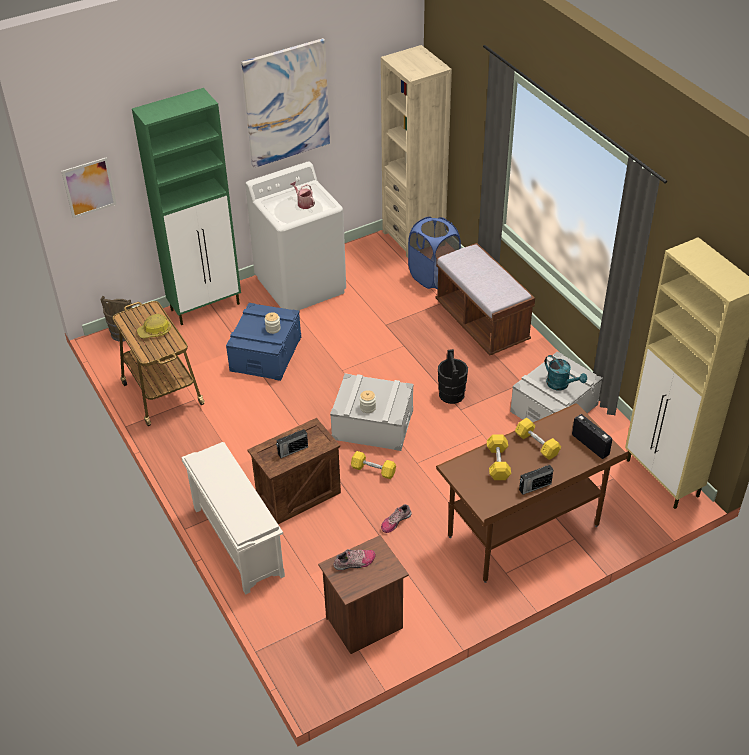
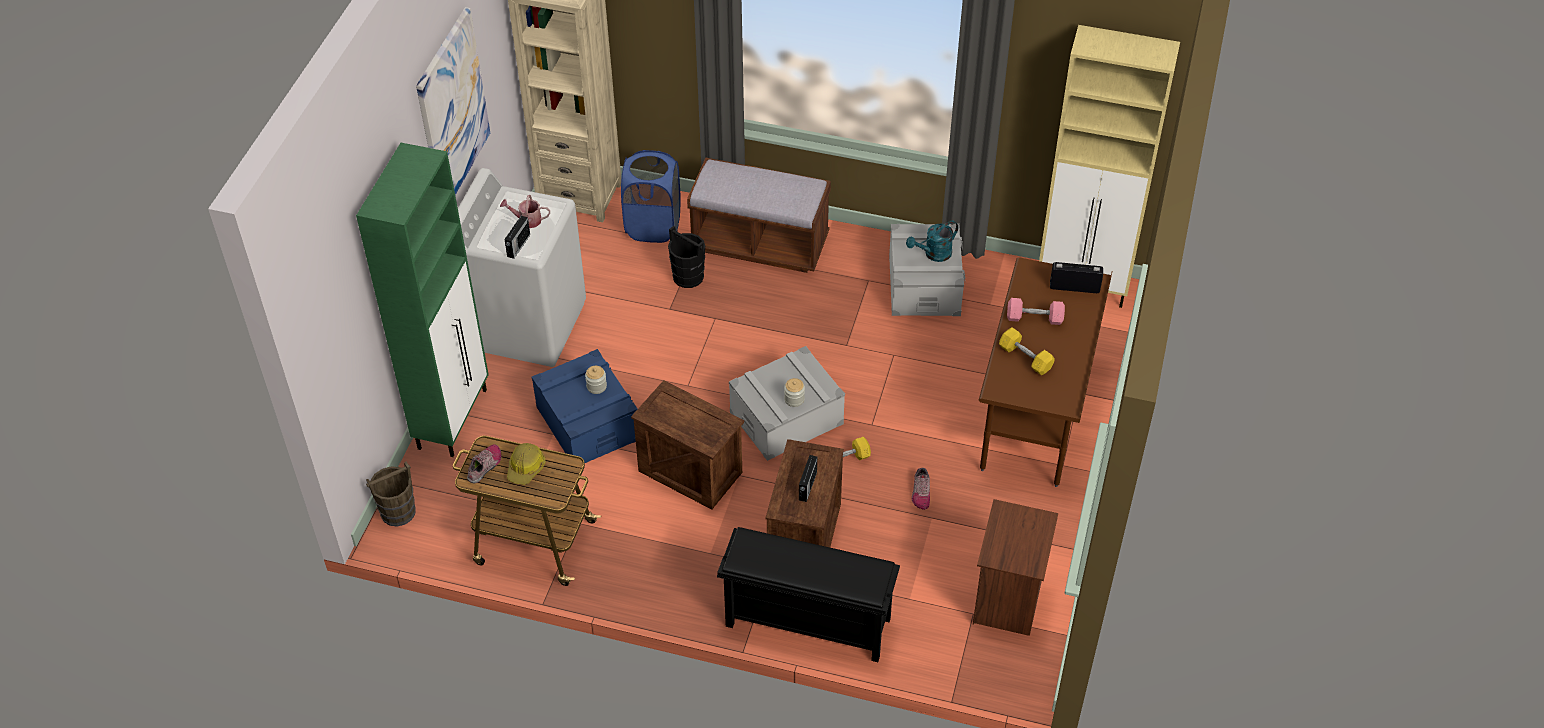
camera: 45 degrees left, 5 degrees up
(89, 187) = (334, 347): picture -> none
(236, 541) = (806, 623): white shoe rack -> black shoe rack
(282, 415) = (689, 472): none -> crate
(355, 562) = (1005, 539): shoe -> shoe (485, 466)
(451, 394) = (820, 336): black bucket -> black bucket (688, 276)
(534, 487) = (1078, 357): radio -> radio (518, 246)
(537, 444) = (1034, 318): yellow dumbbell -> pink dumbbell
(561, 385) = (933, 254): turquoise watering can -> turquoise watering can turned 150 degrees clockwise

